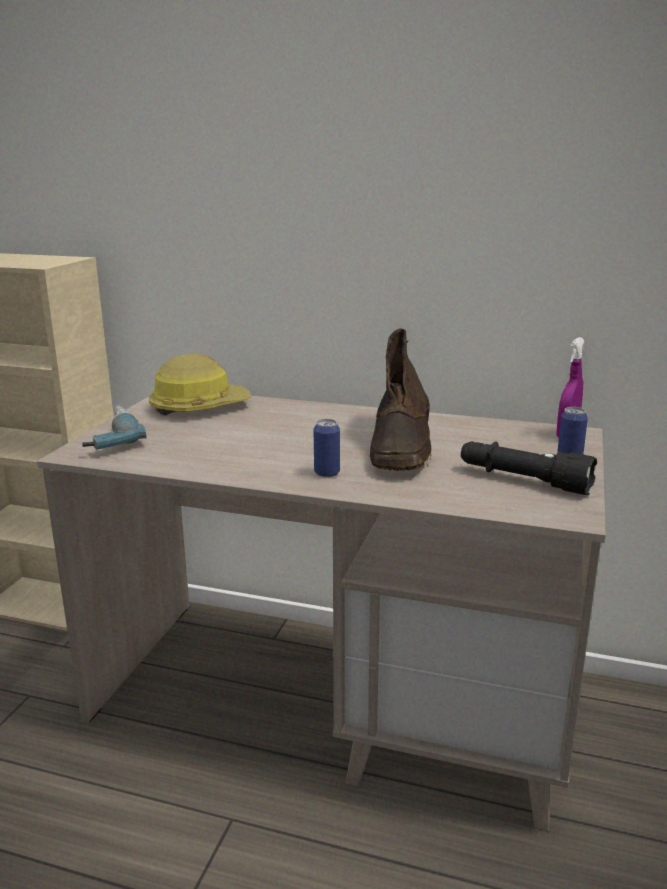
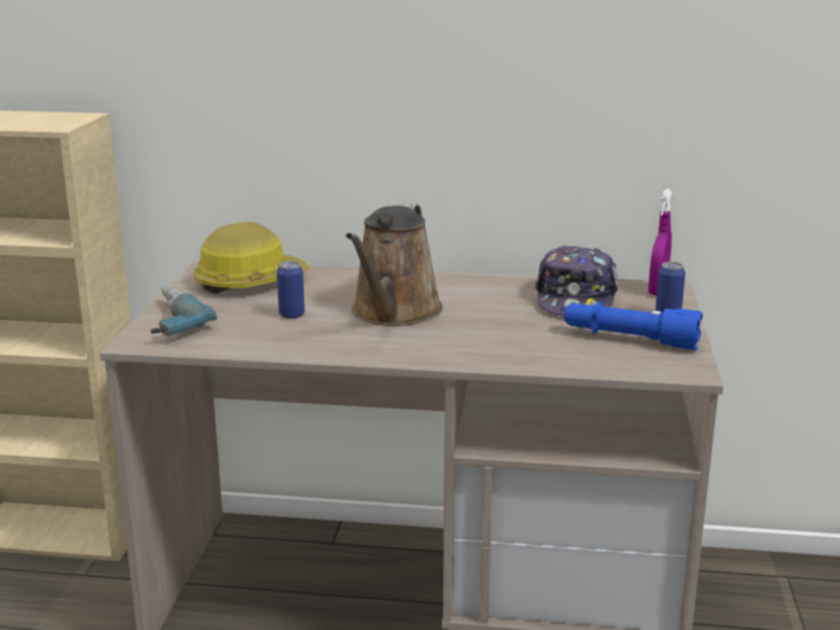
camera: 10 degrees left, 0 degrees up
(309, 441) = (393, 313): none -> brown watering can
(327, 473) = (428, 345): can -> can (291, 315)
(401, 447) = (494, 313): brown boot -> none
(484, 438) = (576, 299): none -> cap
(523, 480) = (630, 339): black flashlight -> blue flashlight

